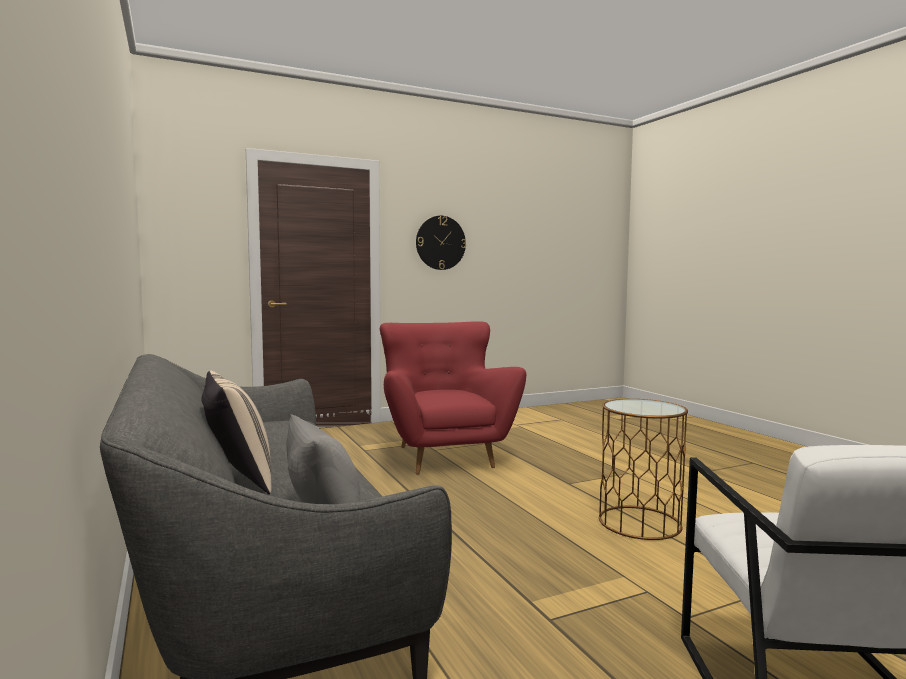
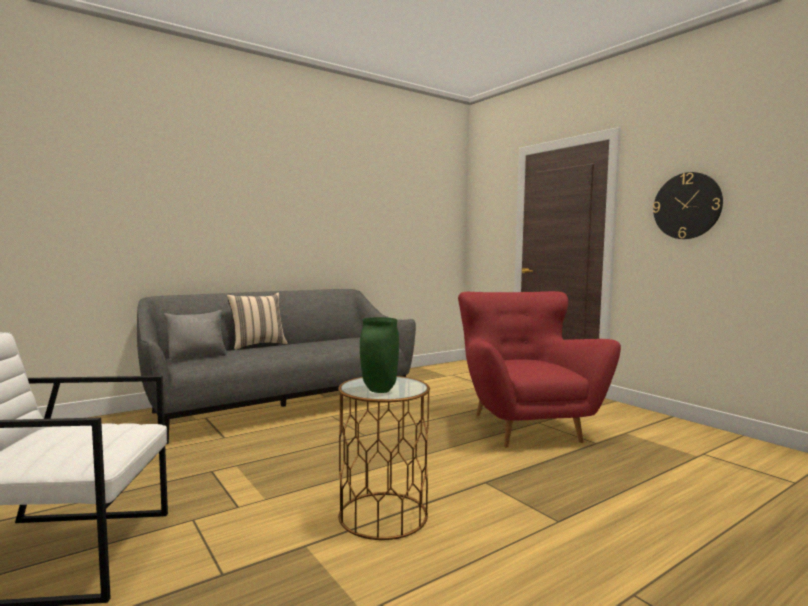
camera: 80 degrees right, 0 degrees up
(443, 456) = (523, 426): red armchair -> red armchair turned 75 degrees counterclockwise
(660, 408) = (378, 390): none -> green vase

